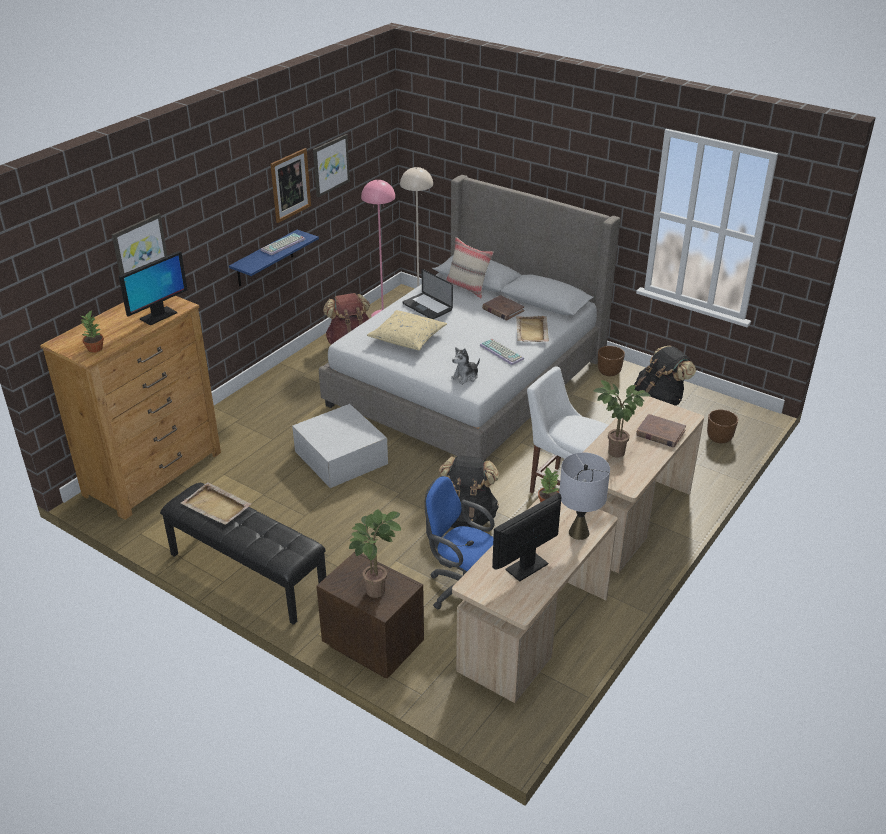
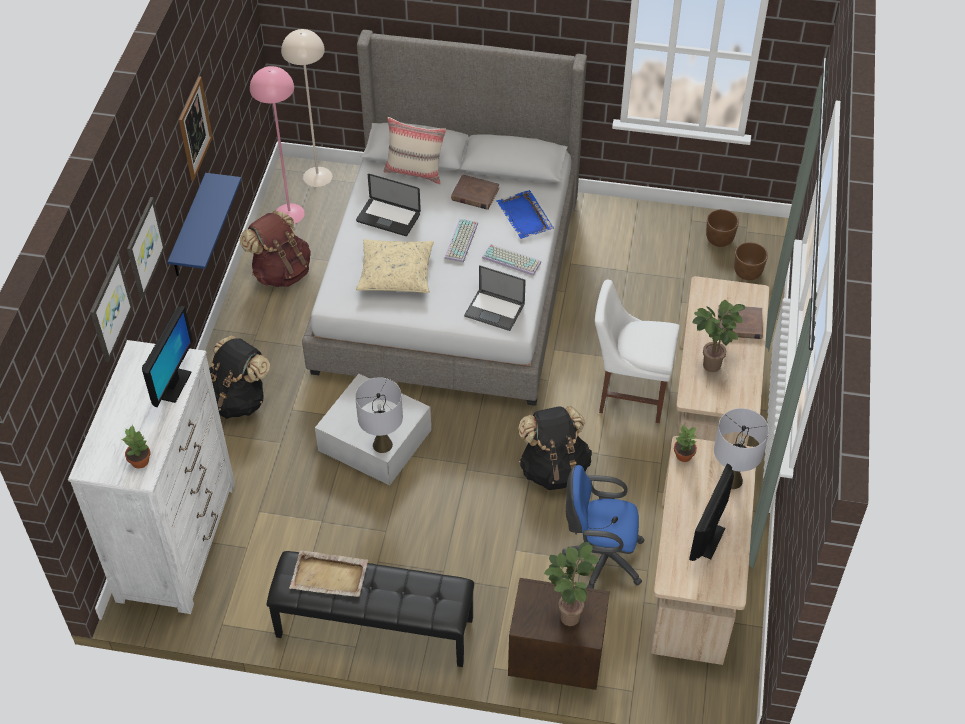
camera: 25 degrees left, 15 degrees up
(154, 473) = (177, 540): brown dresser -> white dresser
(283, 245) = (209, 206): keyboard -> keyboard (462, 241)
(330, 165) = (217, 76): picture -> picture (144, 247)
(332, 449) = (382, 444): none -> grey table lamp
(465, 377) = (495, 310): plush toy -> laptop
(531, 331) = (525, 217): beige tray -> blue tray
(609, 372) = (592, 218): brown planter -> brown planter (719, 240)
(659, 400) = (664, 241): black backpack -> black backpack (237, 399)

